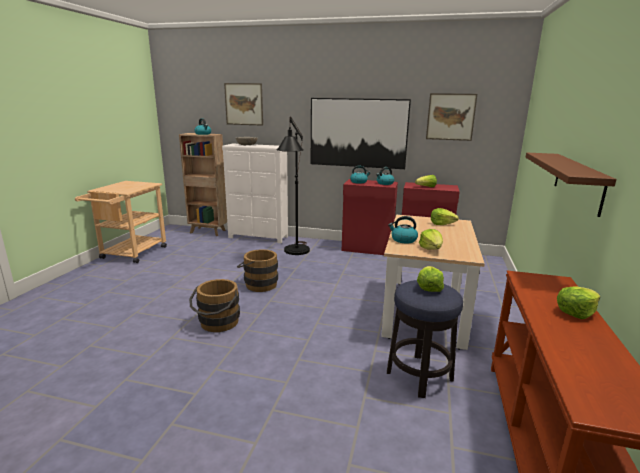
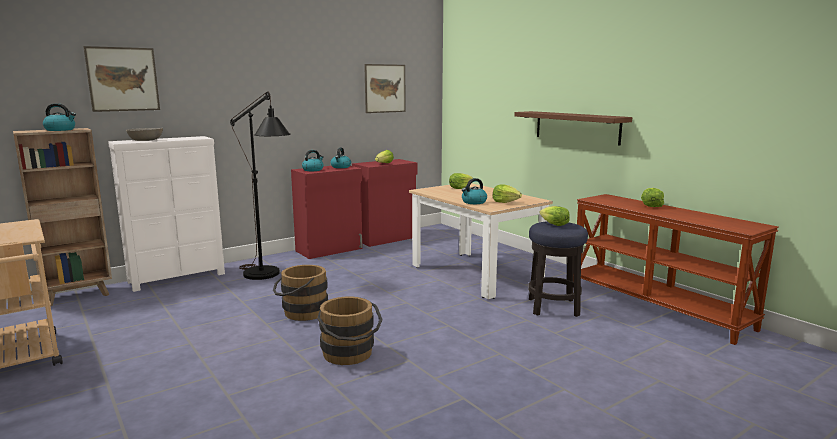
camera: 50 degrees left, 5 degrees down
(358, 133) = (294, 112): picture -> none

